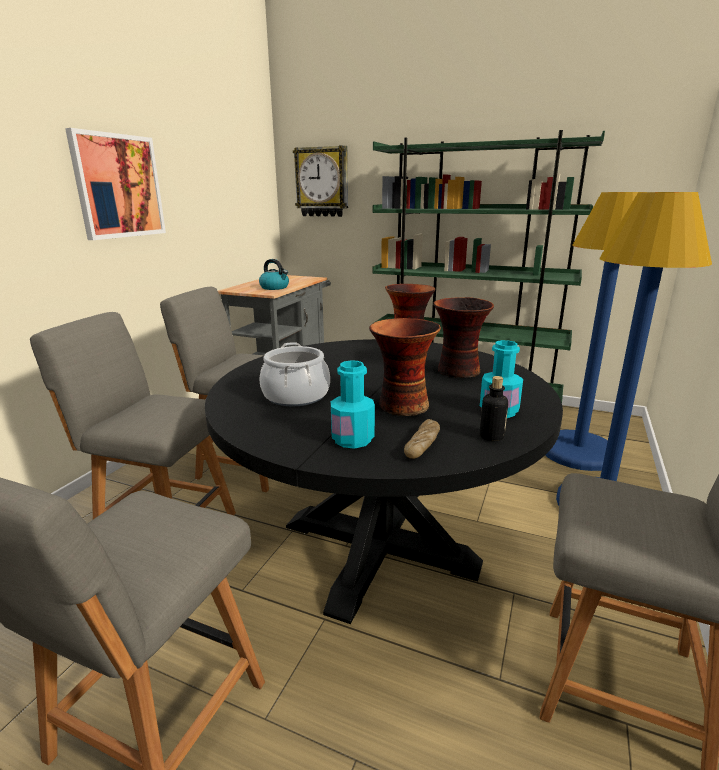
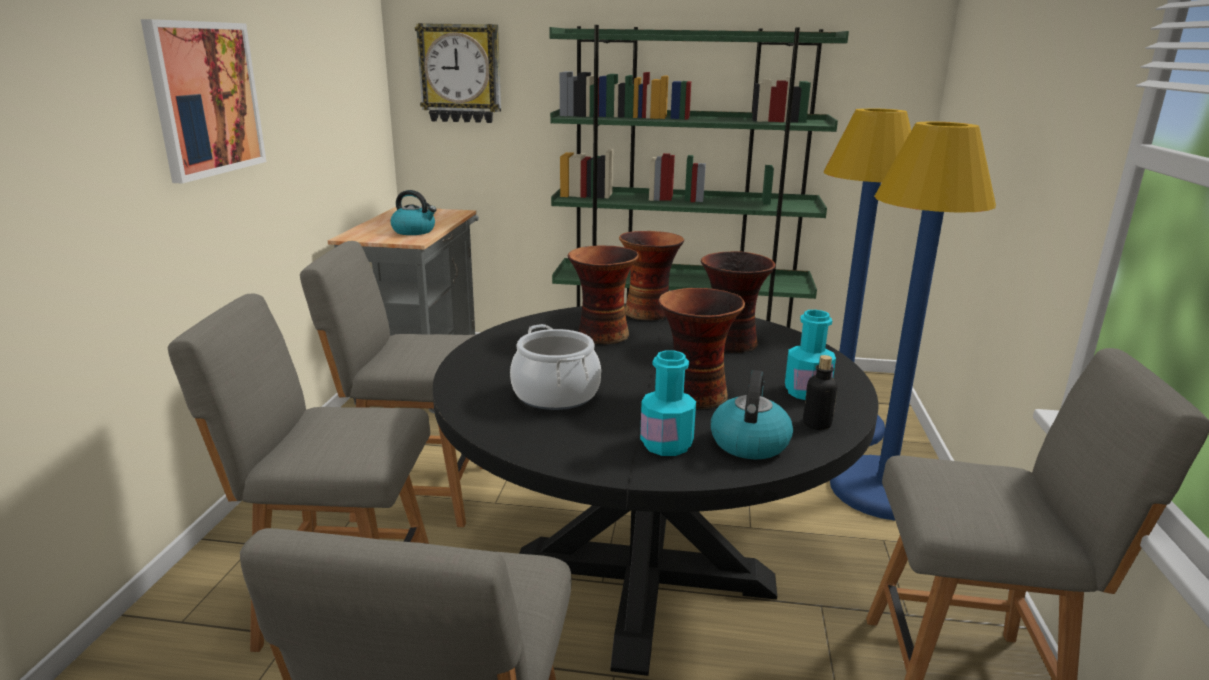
camera: 15 degrees left, 0 degrees up
(361, 359) = (601, 335): none -> vase
(422, 444) = (749, 442): bread -> kettle

